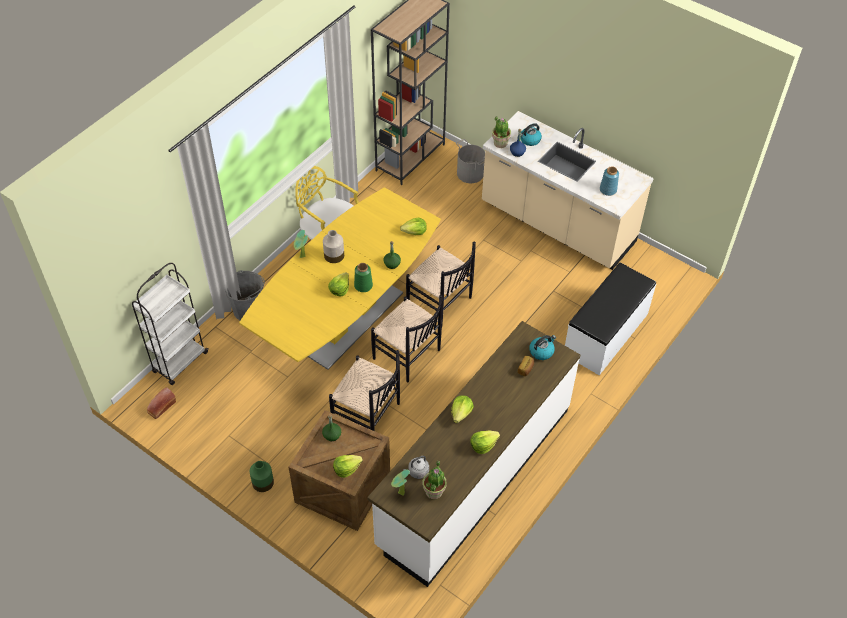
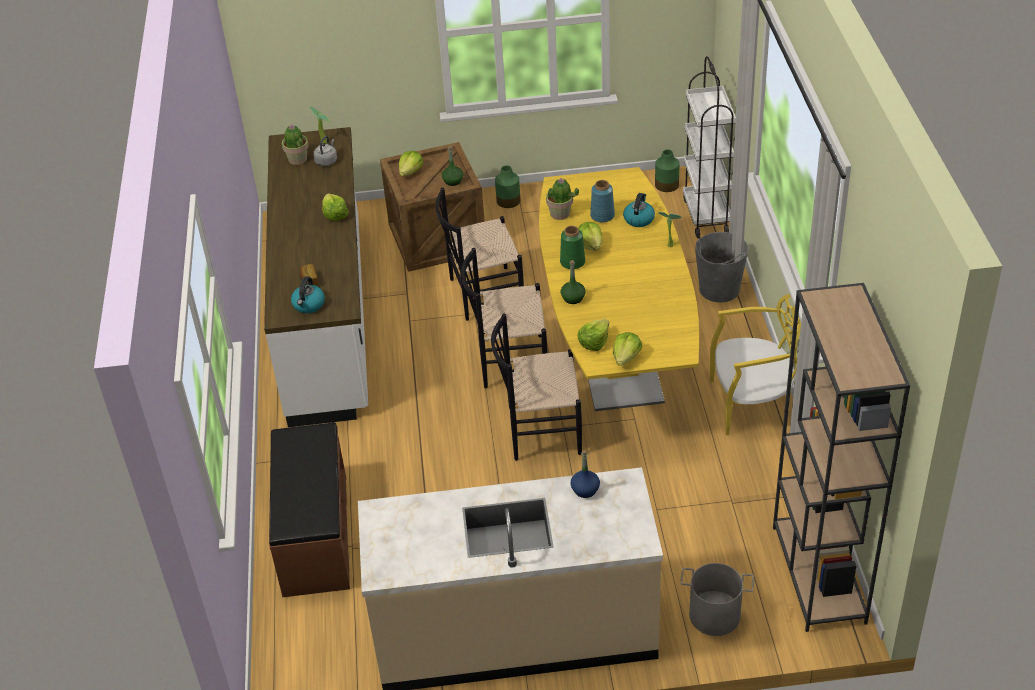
camera: 140 degrees right, 10 degrees down
(161, 407) = (667, 184): bread -> green vase
(334, 255) = (641, 266): beige vase -> none
(483, 445) = (288, 208): lettuce -> lettuce (626, 357)
(500, 143) = (623, 487): potted plant -> potted plant (560, 214)
(530, 140) = (591, 520): kettle -> kettle (639, 219)
(606, 334) = (314, 535): white bench -> brown bench
(607, 190) = (409, 525): blue vase -> blue vase (602, 215)

